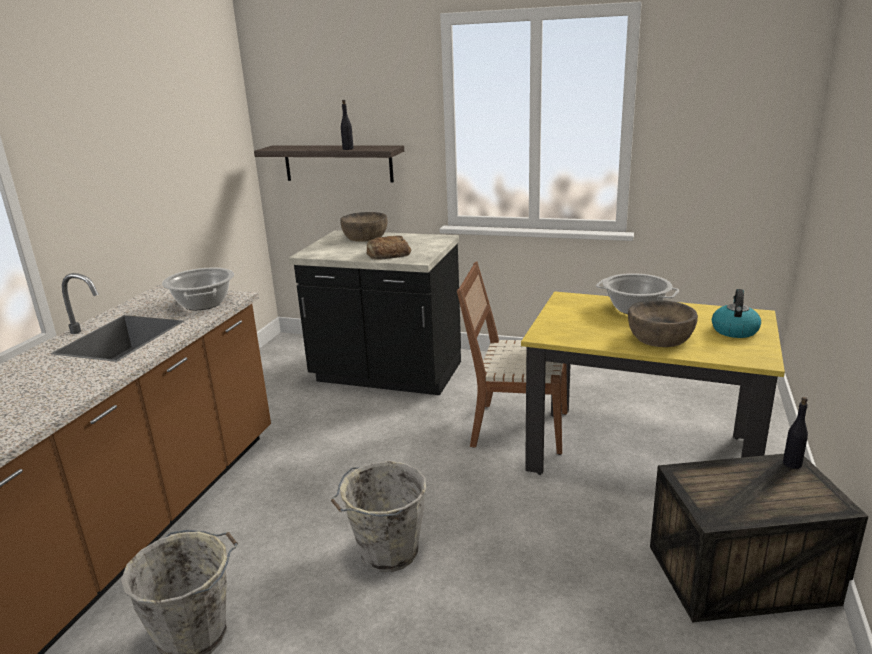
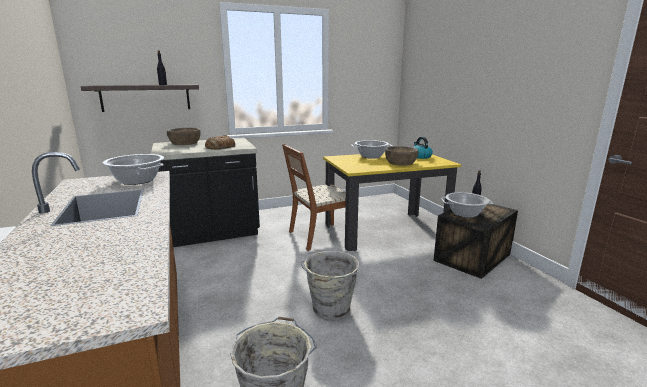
camera: 40 degrees left, 5 degrees down
(718, 481) = (464, 213): none -> cooking pot

